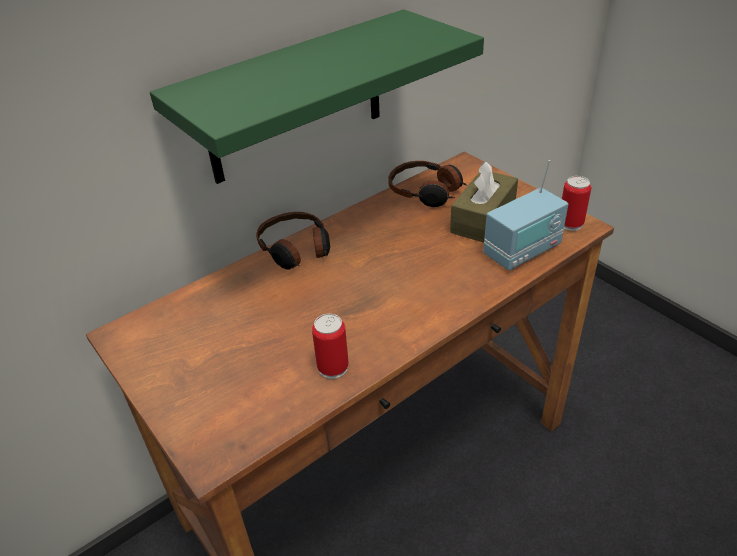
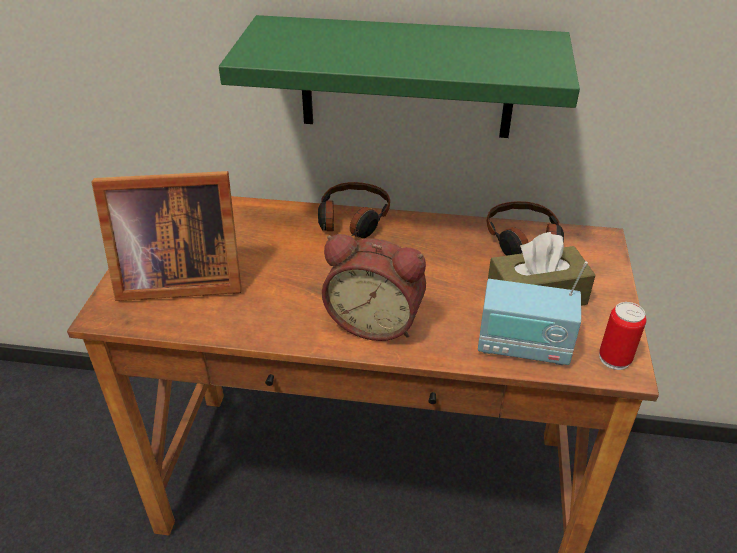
camera: 45 degrees right, 0 degrees up
(228, 385) = (176, 279): none -> picture frame
(333, 367) = (245, 318): can -> none
(421, 300) = (375, 321): none -> alarm clock

